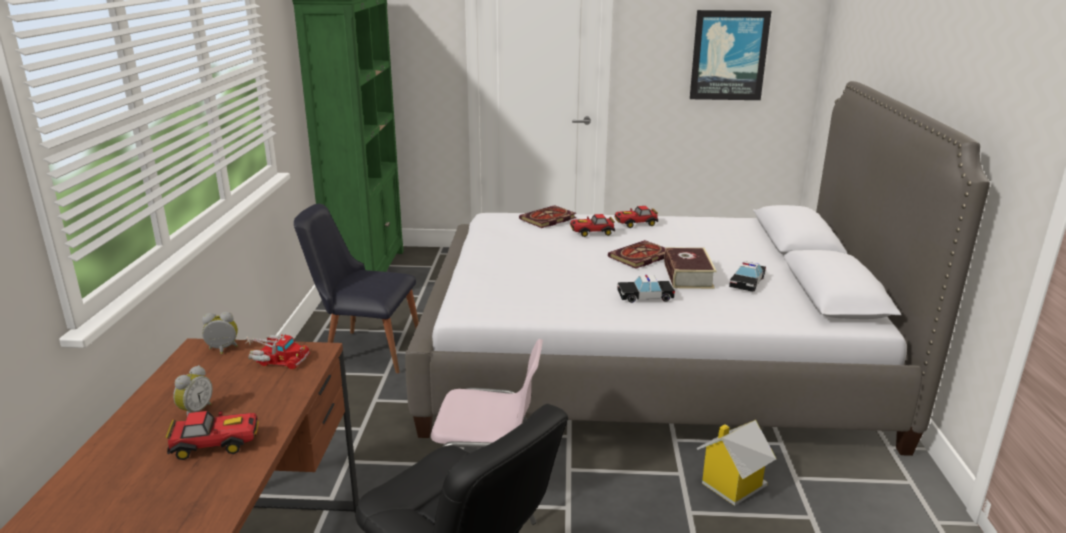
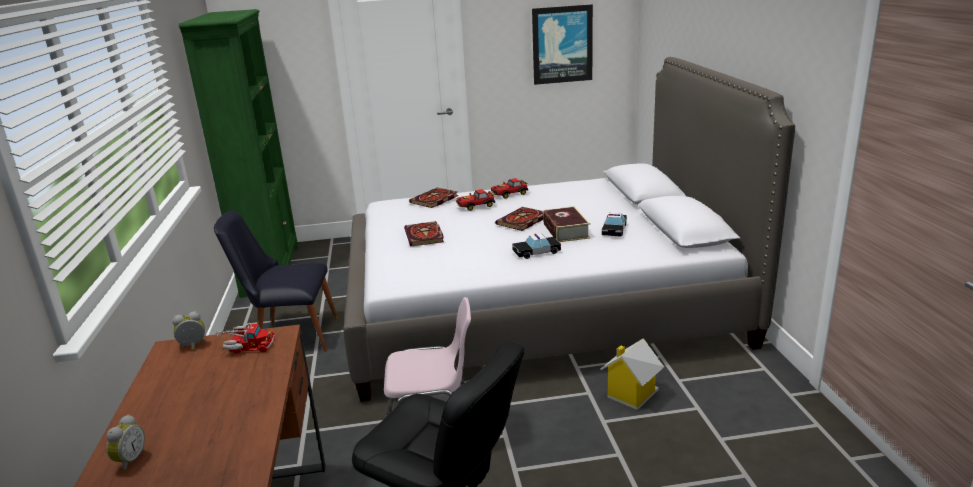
camera: 10 degrees left, 0 degrees up
(195, 411) = (190, 400): alarm clock -> alarm clock (129, 461)
(216, 444) = (222, 423): toy car -> none
(524, 260) = (425, 236): none -> book

